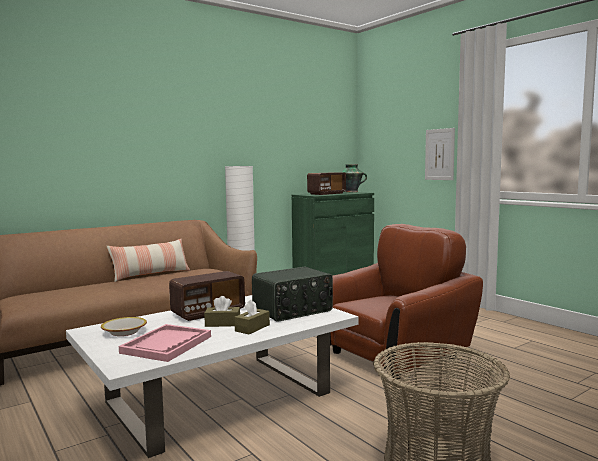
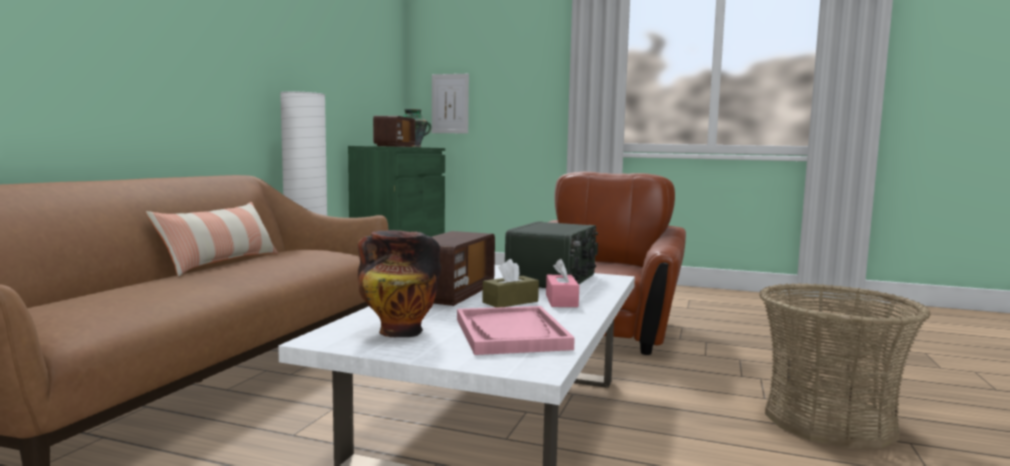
camera: 35 degrees left, 0 degrees up
(124, 332) = (398, 331): bowl -> vase
(252, 328) = (561, 301): brown tissue box -> pink tissue box
(439, 154) = (537, 100): picture -> picture (450, 103)

